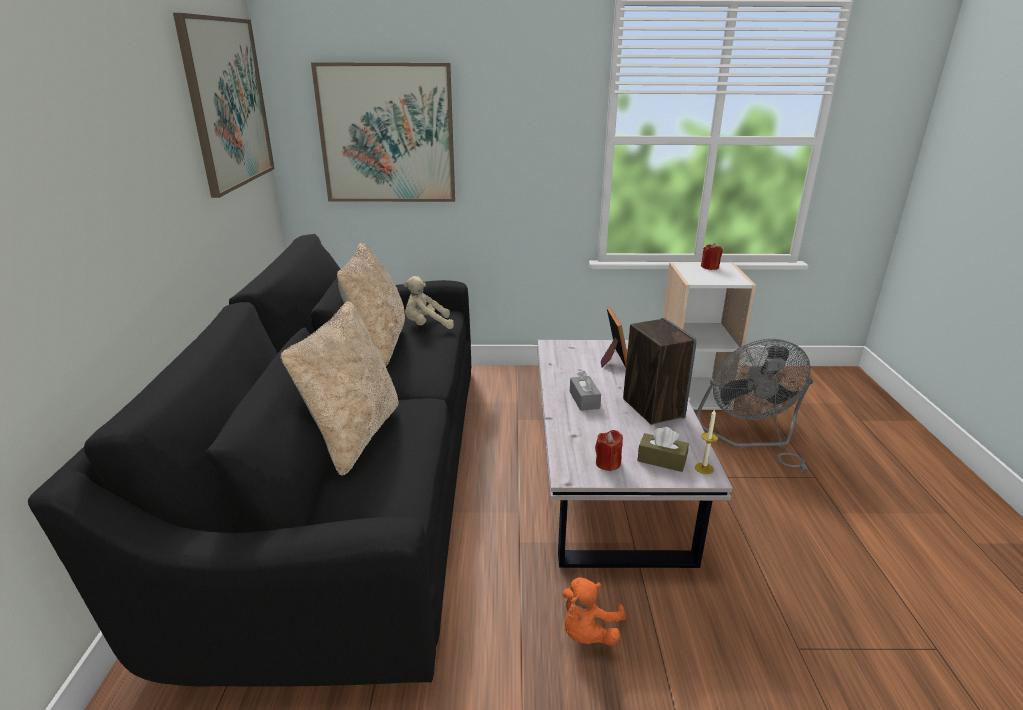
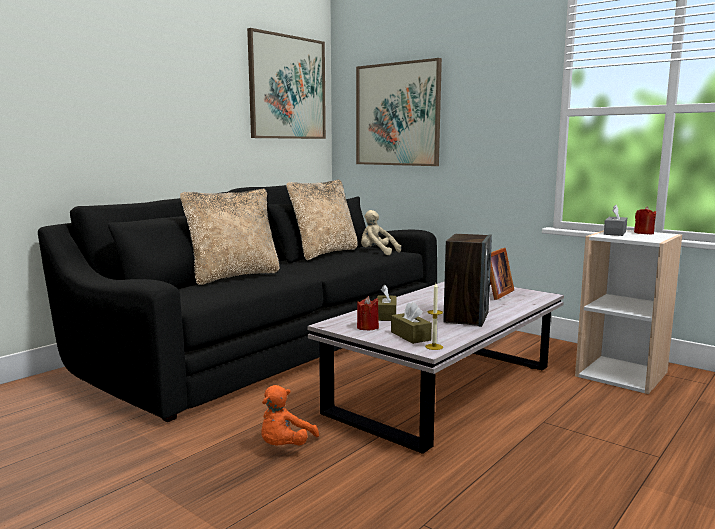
camera: 40 degrees right, 15 degrees down
(584, 400) = (421, 304): grey tissue box -> grey tissue box (615, 233)
(588, 434) = (386, 315): none -> brown tissue box
(588, 632) = (285, 446): orange plush toy -> orange plush toy turned 45 degrees counterclockwise
(758, 438) = (640, 416): grey fan -> none

